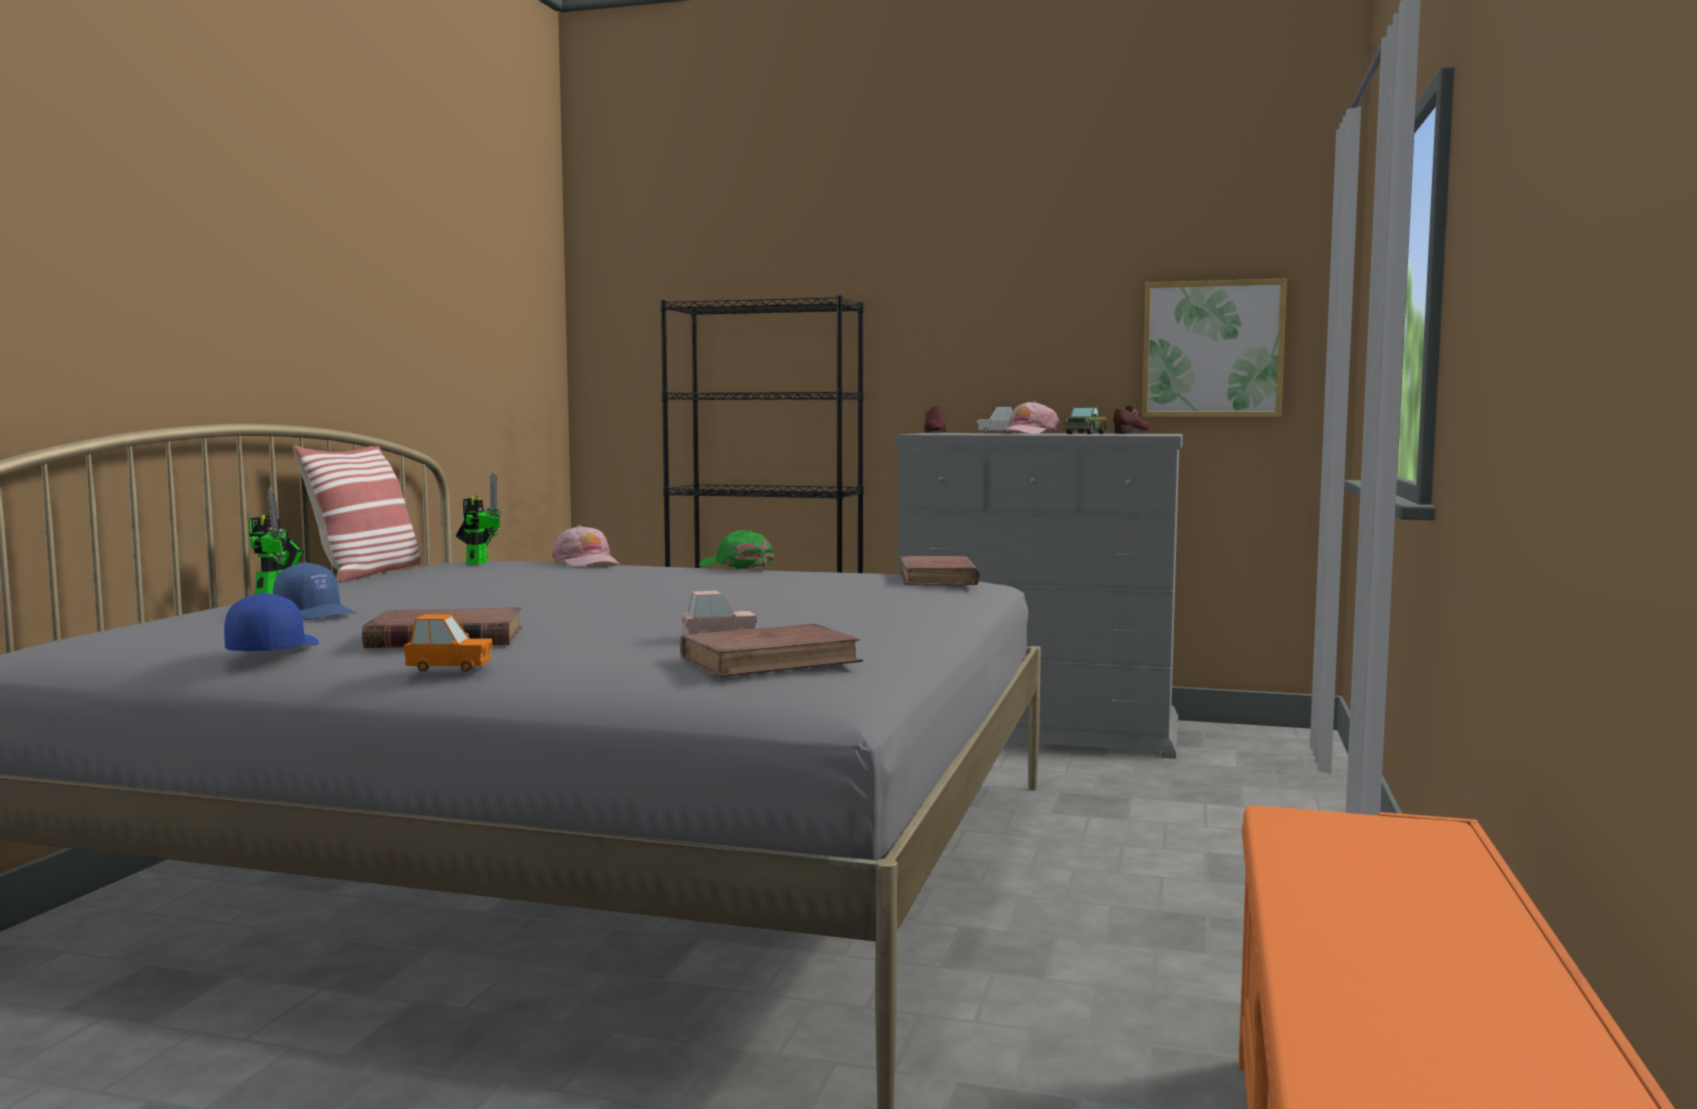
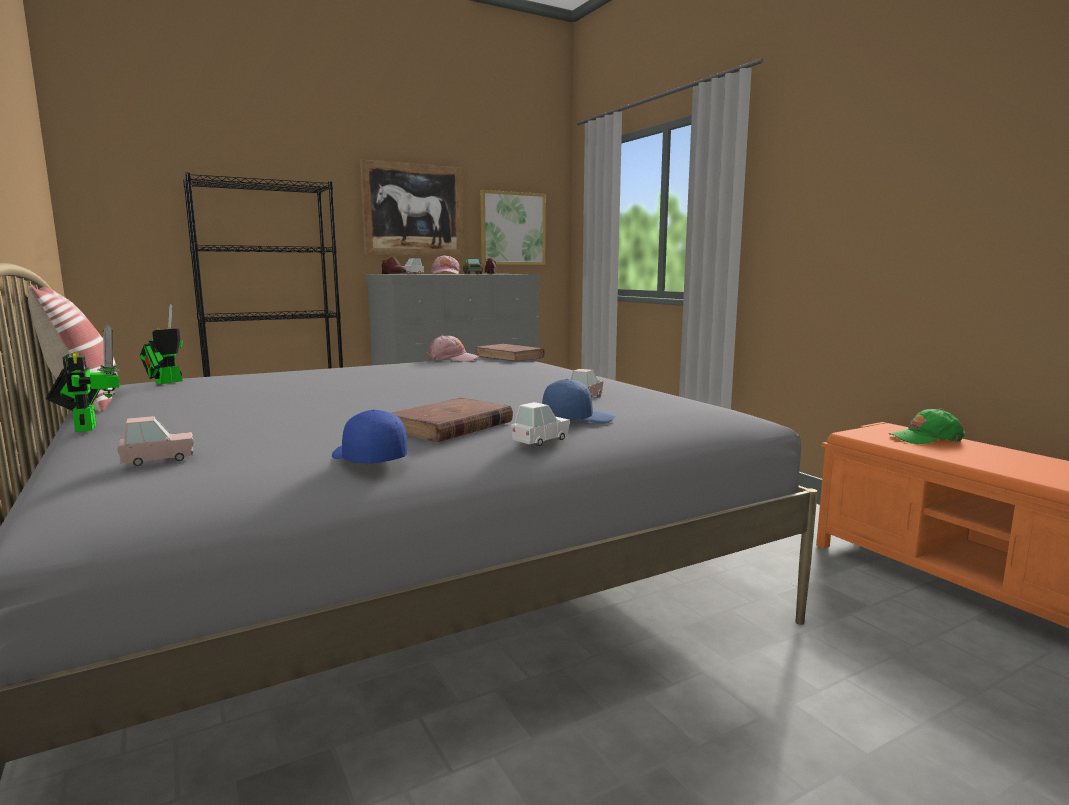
camera: 45 degrees left, 5 degrees up
(184, 622) = (158, 459): none -> pink toy car
(316, 613) = (255, 431): blue cap -> blue cap (577, 419)
(449, 667) = (541, 440): orange toy car -> white toy car
(478, 562) = (165, 382): toy robot -> toy robot turned 105 degrees counterclockwise
(587, 562) = (255, 373): pink cap -> pink cap (453, 359)
(736, 566) = (369, 363): green cap -> green cap (925, 438)
(770, 660) = (664, 403): brown book -> none
(1017, 326) = (413, 210): none -> picture

